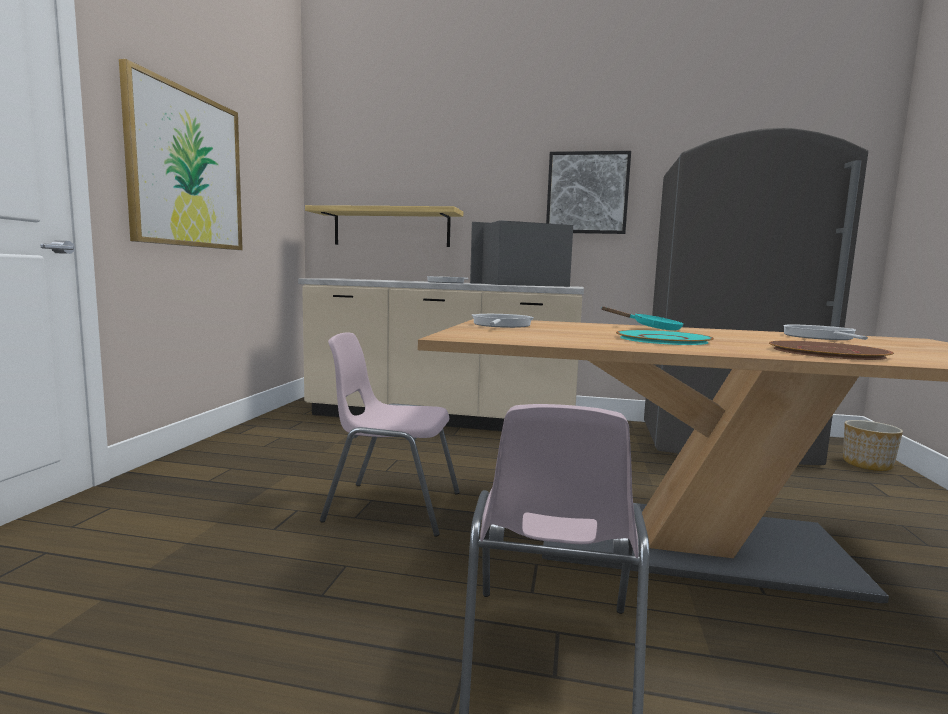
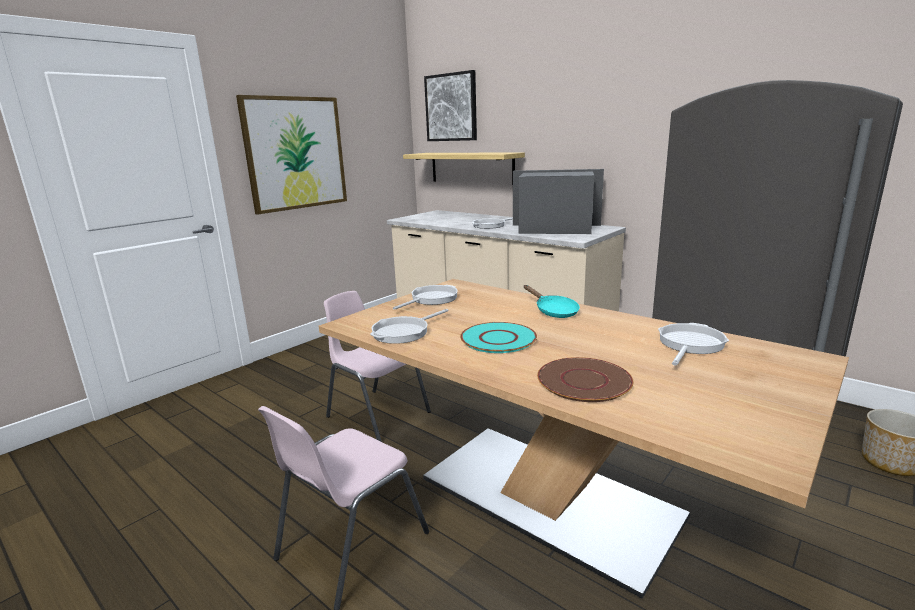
camera: 30 degrees right, 10 degrees up
(549, 339) = (404, 332): none -> frying pan
(587, 193) = (633, 132): picture -> picture (451, 107)

